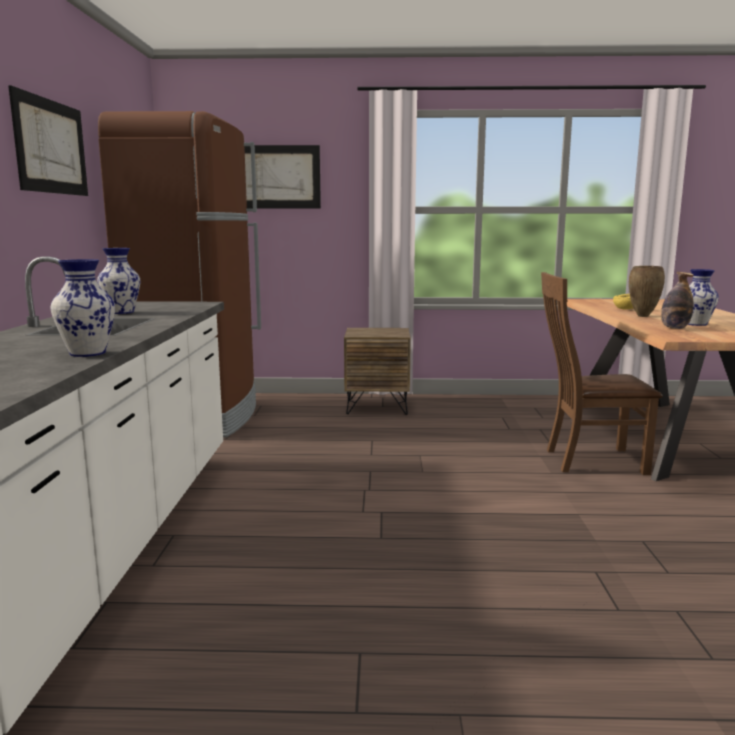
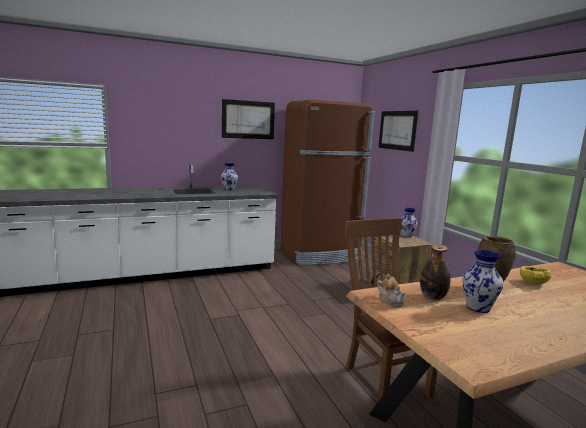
camera: 65 degrees right, 0 degrees up
(86, 353) = (138, 196): vase -> vase (406, 236)
(692, 336) = (390, 301): none -> teapot

